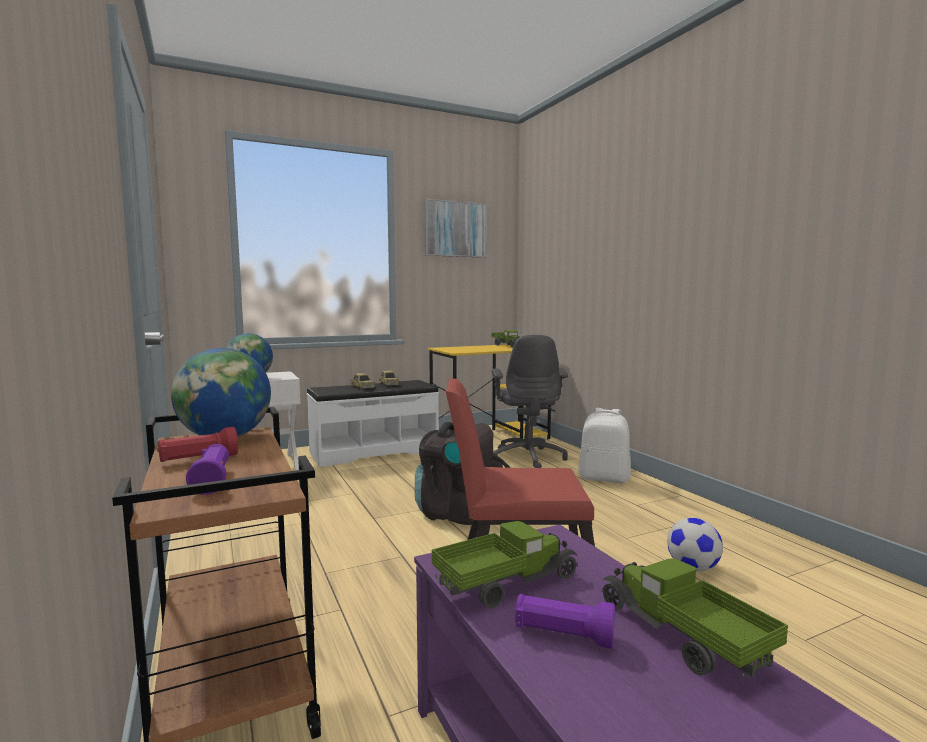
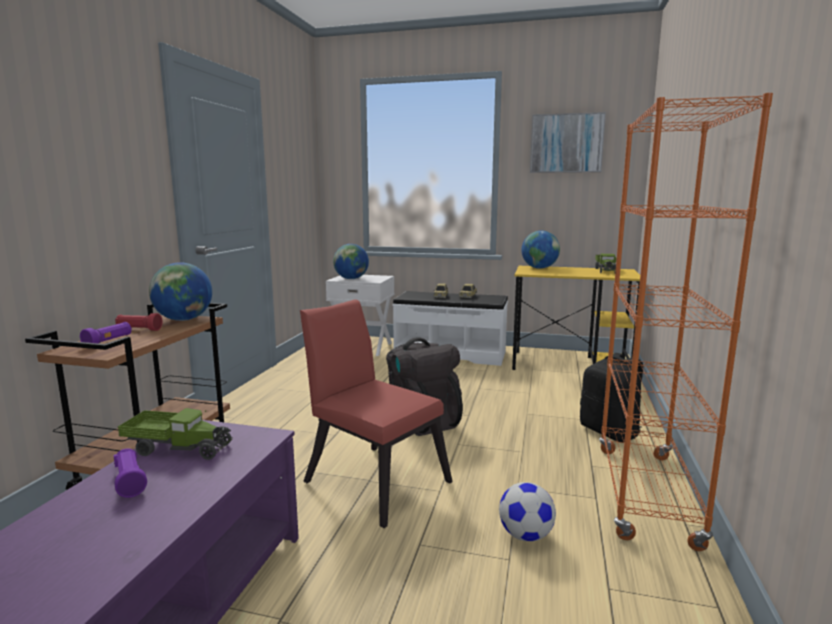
camera: 40 degrees right, 5 degrees up
(454, 348) = (539, 268): none -> globe
(528, 457) = (571, 391): grey office chair -> none
(604, 478) = (610, 432): white backpack -> black backpack
(681, 637) = (164, 512): toy truck -> none
(695, 511) = (645, 494): none -> orange bookcase

